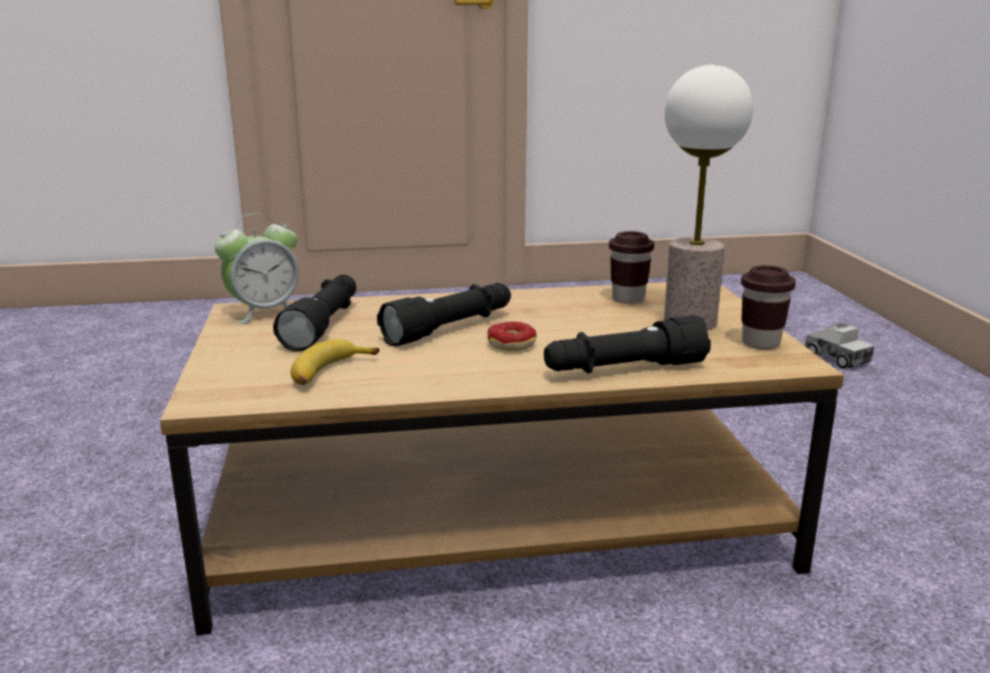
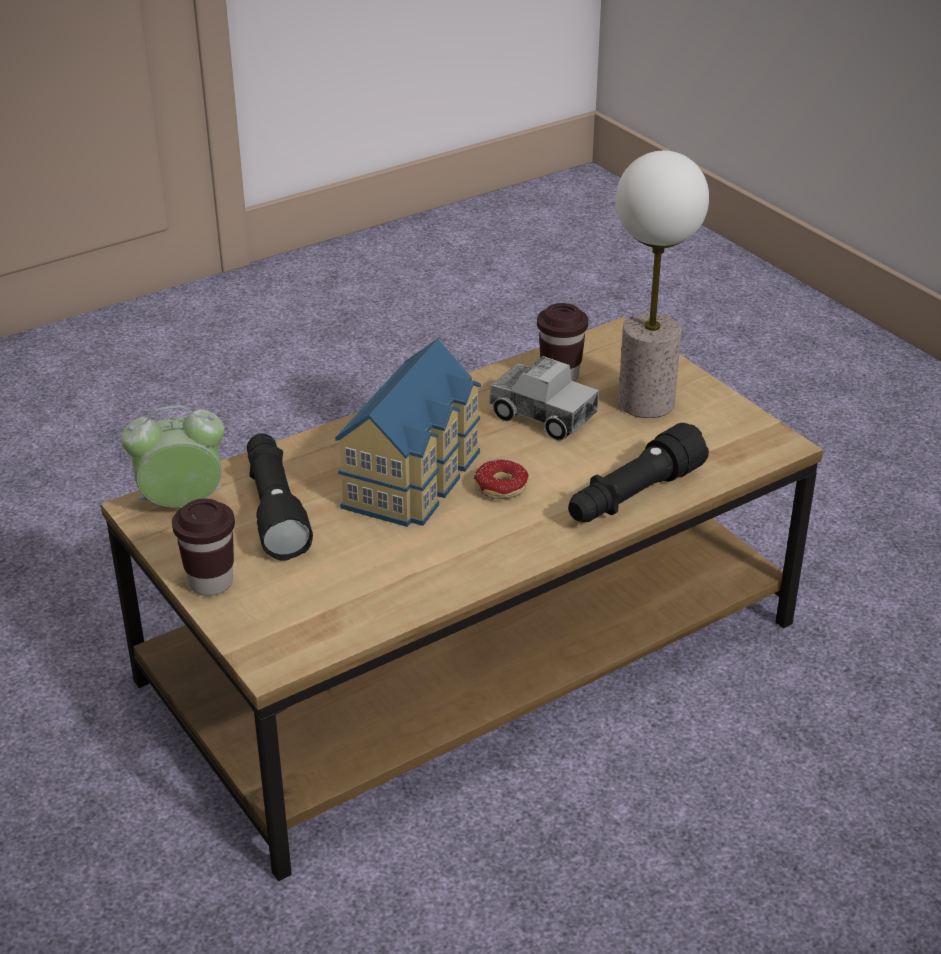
camera: 25 degrees left, 15 degrees up
(264, 312) = (182, 504): alarm clock -> alarm clock turned 135 degrees counterclockwise
(329, 373) = (357, 583): banana -> none
(450, 328) = (417, 477): black flashlight -> toy house
(760, 343) = (730, 421): brown cup -> brown cup (211, 583)
(836, 358) = (698, 320): toy truck -> toy truck (542, 416)

